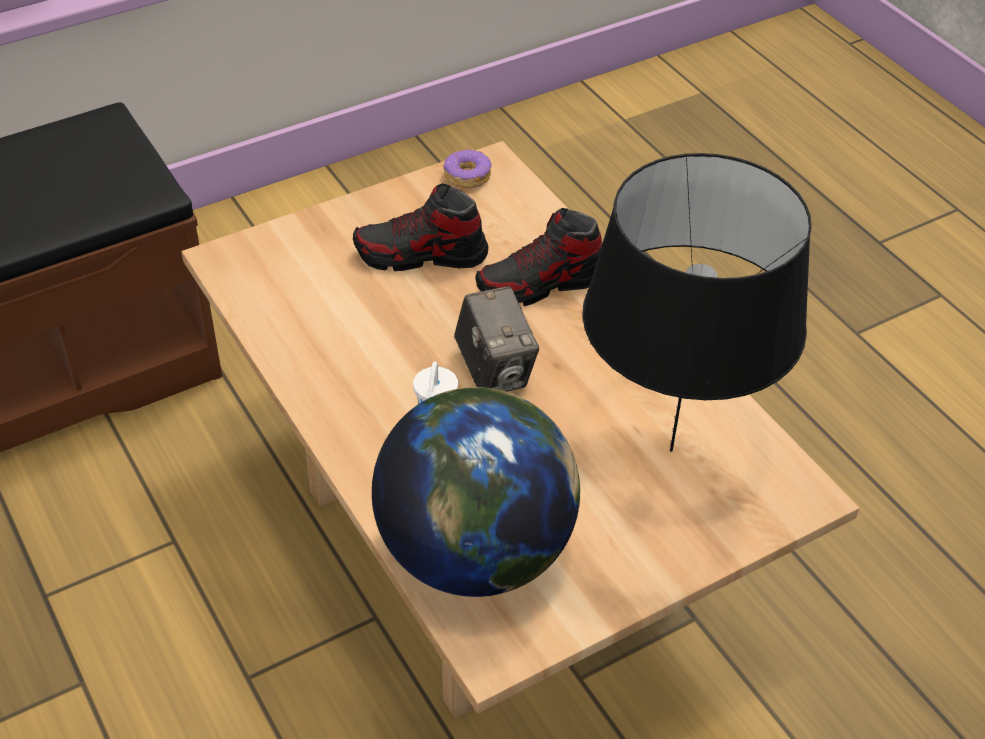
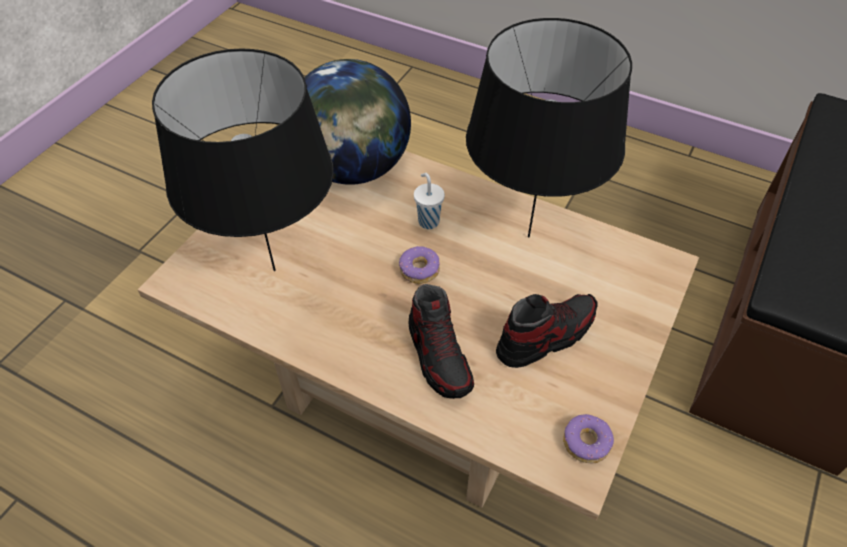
camera: 150 degrees right, 5 degrees up
(334, 351) = (528, 236): none -> black table lamp
(494, 371) = (419, 270): camera -> donut
(541, 285) = (439, 356): shoe -> shoe turned 120 degrees clockwise

